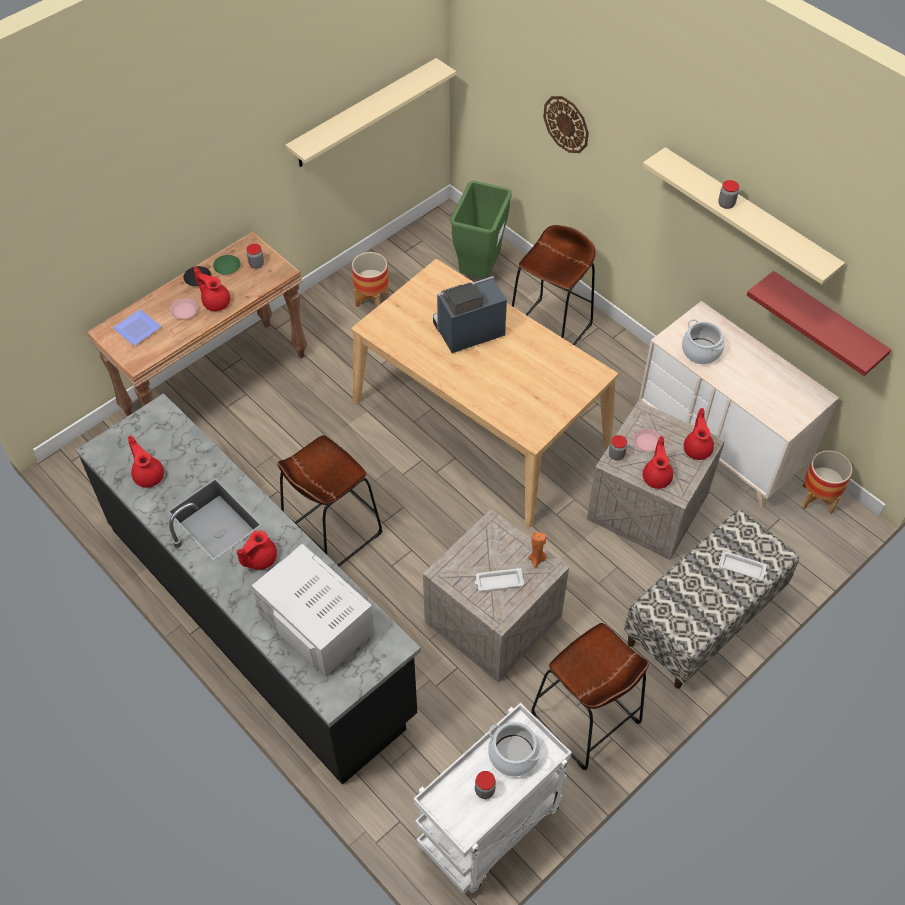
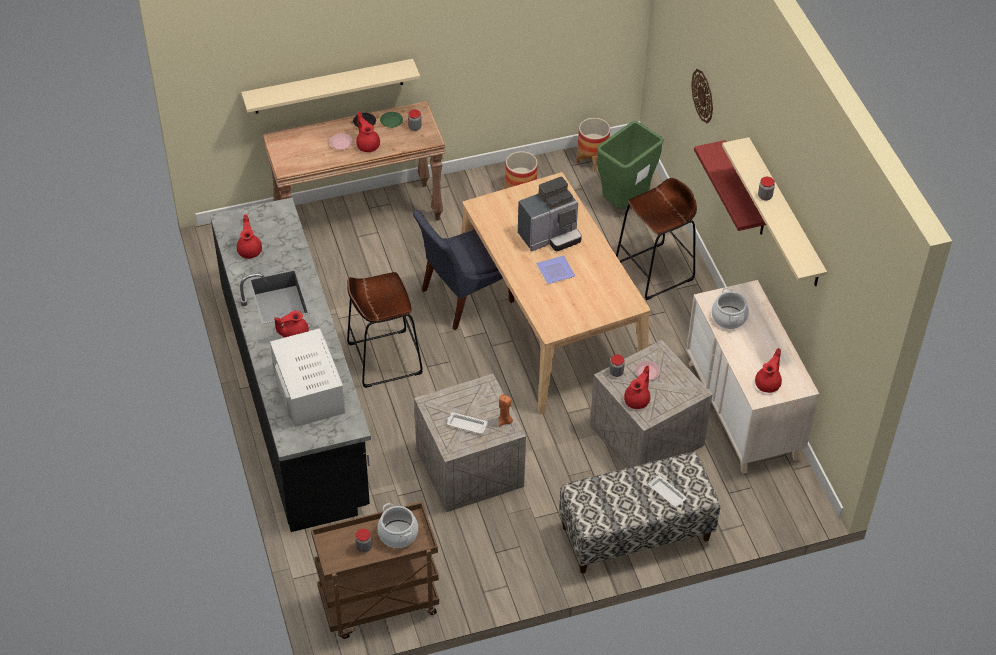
camera: 25 degrees right, 5 degrees down
(135, 329) = (298, 144): plate -> plate (554, 270)
(364, 113) = (553, 35): beige shelf -> beige shelf (328, 86)
(377, 430) = (463, 297): none -> blue chair
(467, 332) = (550, 236): coffee machine -> coffee machine turned 150 degrees clockwise
(490, 829) = (378, 605): white cart -> brown cart
(585, 719) = (496, 564): brown stool -> none
(697, 448) = (685, 392): red teapot -> red teapot (768, 383)
(817, 499) = (794, 485): planter -> planter (592, 161)
(826, 322) = (817, 322): red shelf -> red shelf (746, 190)

